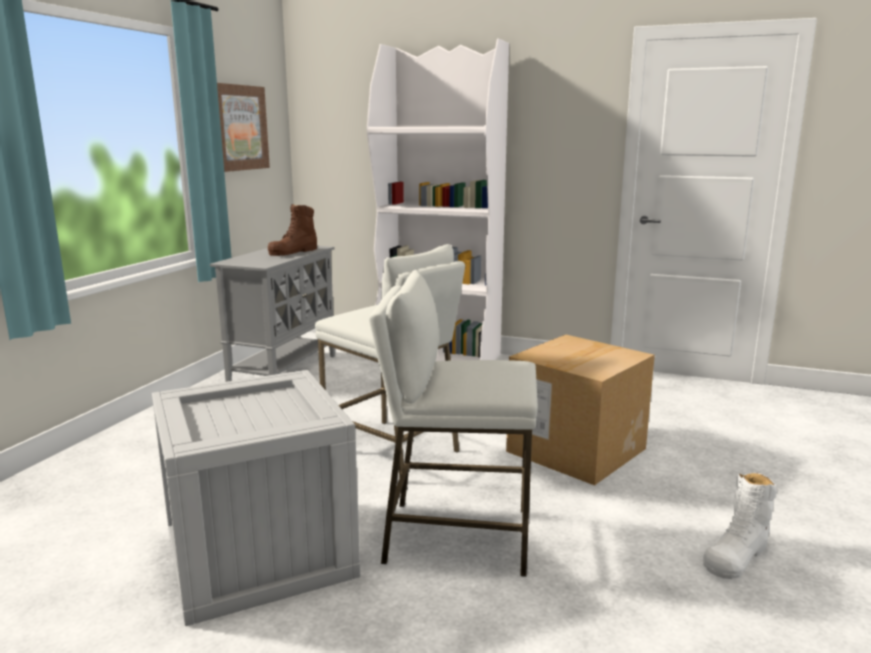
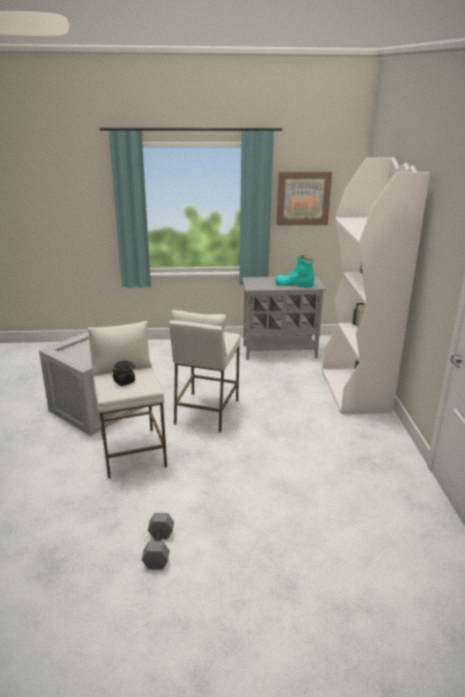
camera: 65 degrees right, 10 degrees up
(293, 252) = (294, 284): brown boot -> turquoise boot
(482, 375) = (124, 381): none -> black jar
(576, 450) = (253, 472): cardboard box -> none
(736, 555) = (159, 549): white boot -> grey dumbbell

